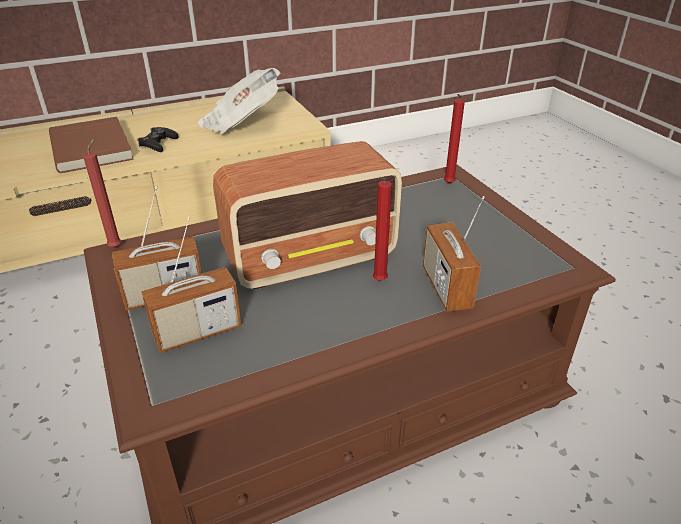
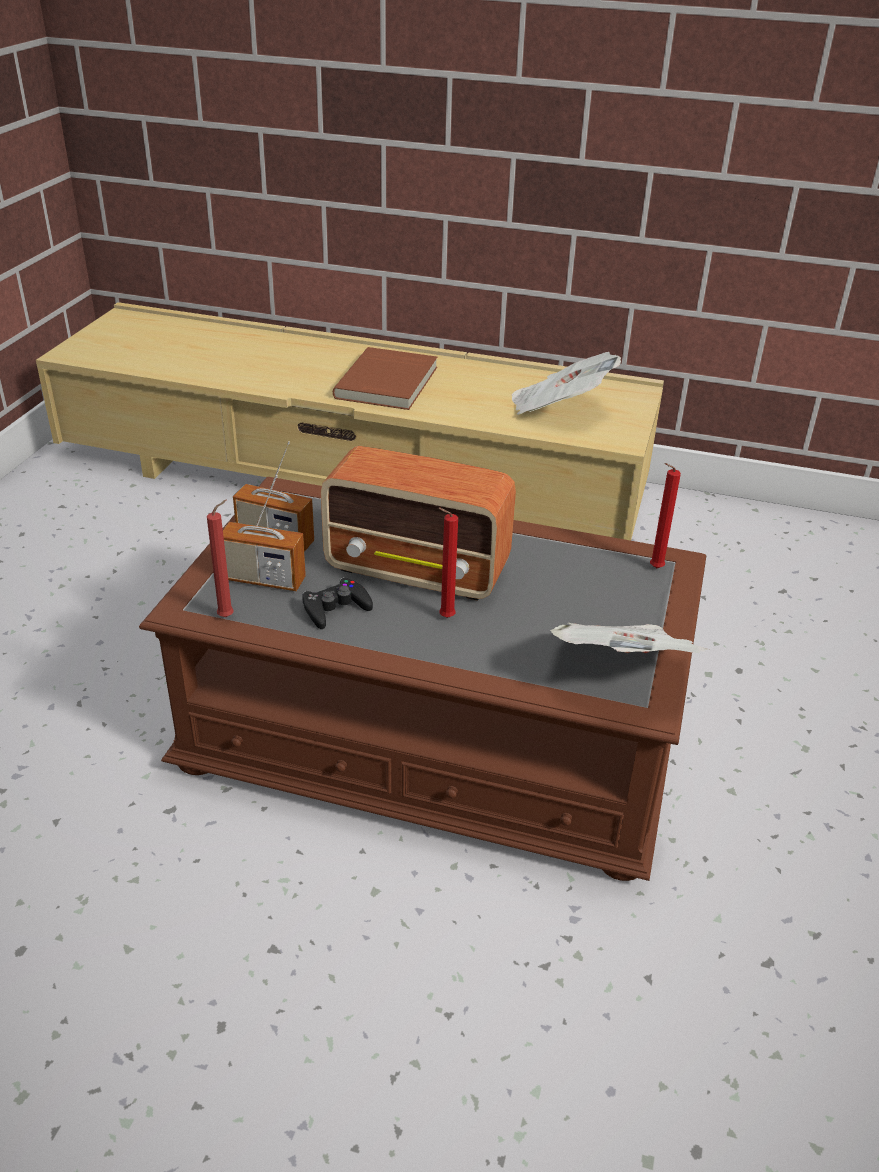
camera: 40 degrees right, 0 degrees up
(117, 246) = (288, 485): red candle -> red candle (228, 616)
(158, 143) = (450, 401): black game controller -> black game controller (335, 608)
(446, 287) = (493, 654): radio -> none
(528, 252) = (624, 669): none -> newspaper

